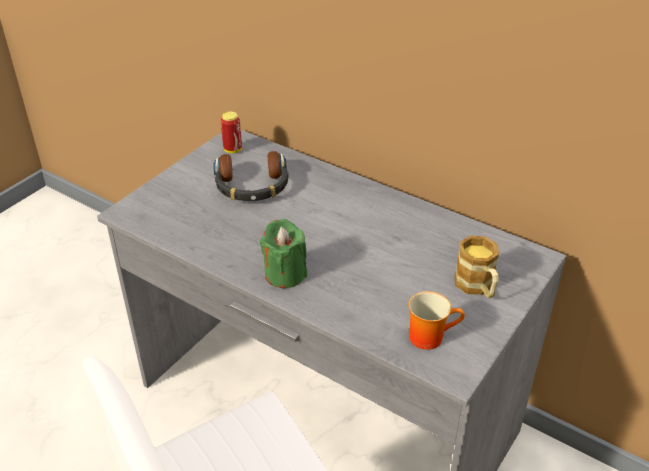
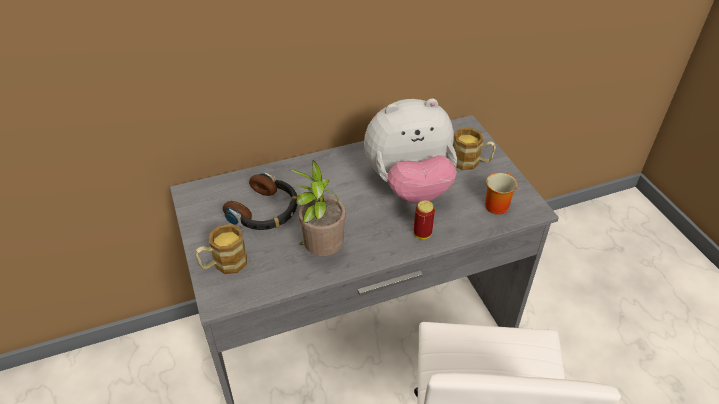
camera: 55 degrees left, 5 degrees up
(168, 195) = (224, 264): none -> mug
(232, 150) = (206, 200): can -> can (422, 234)
(233, 242) = (321, 251): none -> potted plant
(285, 274) = (383, 240): green candle -> none
(383, 258) = (409, 186): none -> plush toy

